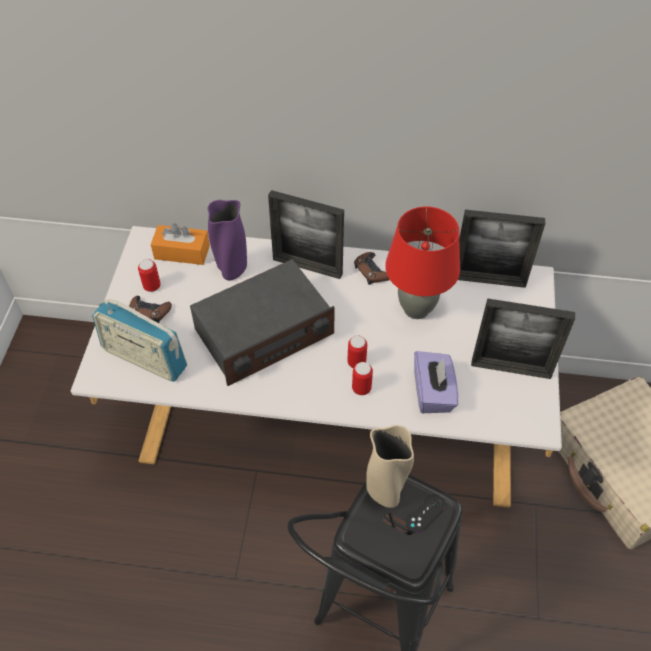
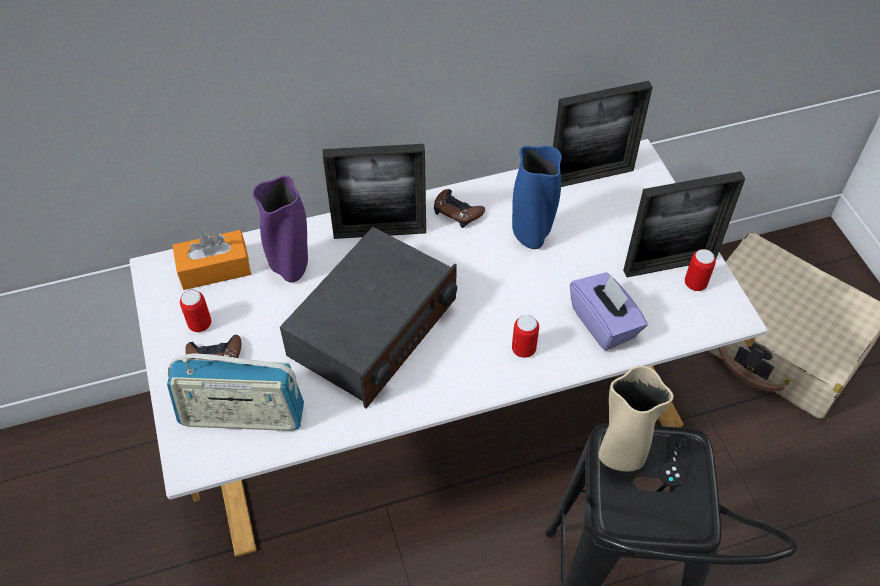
camera: 25 degrees left, 0 degrees up
(356, 362) = (501, 322): can -> can (695, 284)
(416, 309) = (531, 237): red table lamp -> blue vase

